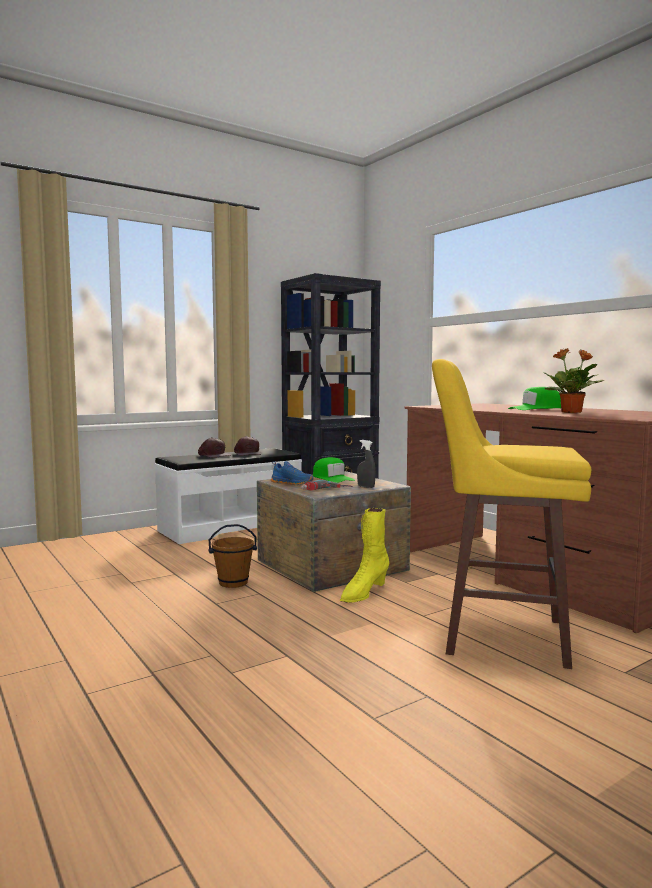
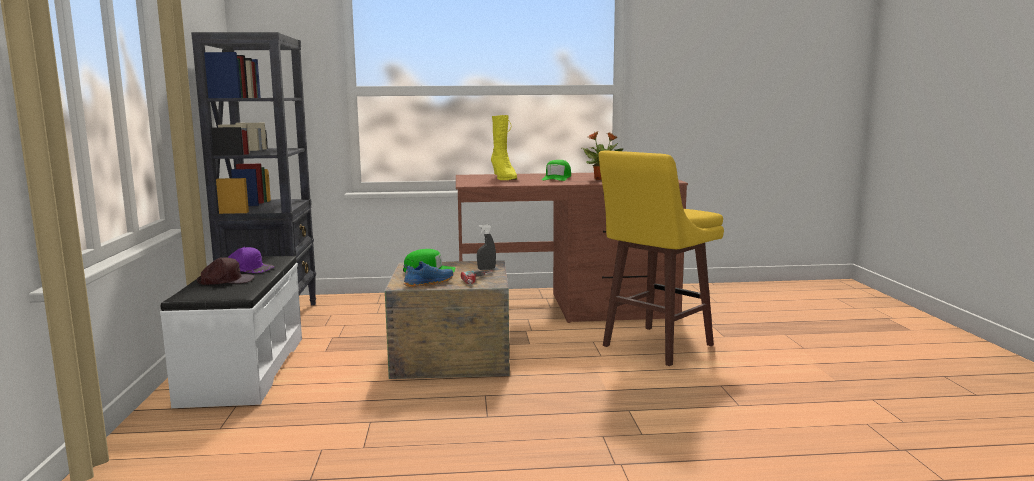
camera: 60 degrees left, 5 degrees up
(233, 583) = (441, 400): brown bucket -> none
(247, 453) = (249, 269): brown cap -> purple cap
(363, 593) = (536, 361): yellow boot -> yellow boot (504, 178)

